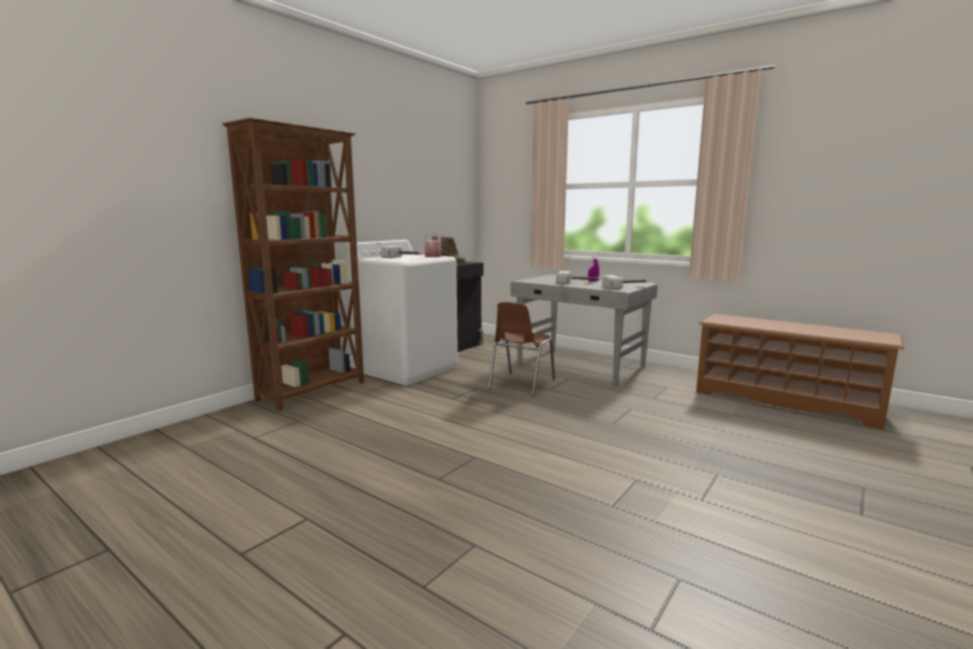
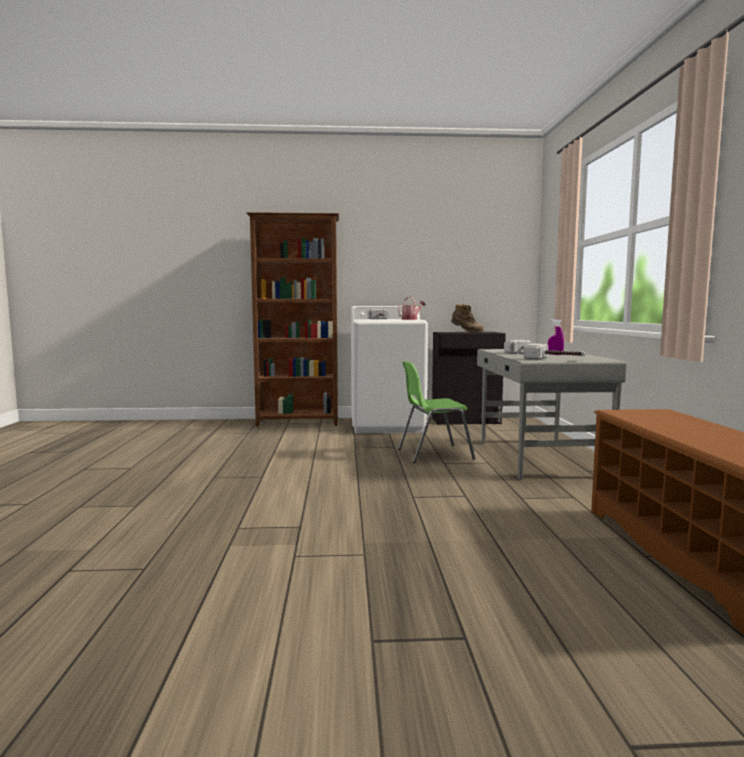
camera: 50 degrees right, 5 degrees down
(520, 384) = (433, 454): brown chair -> green chair

